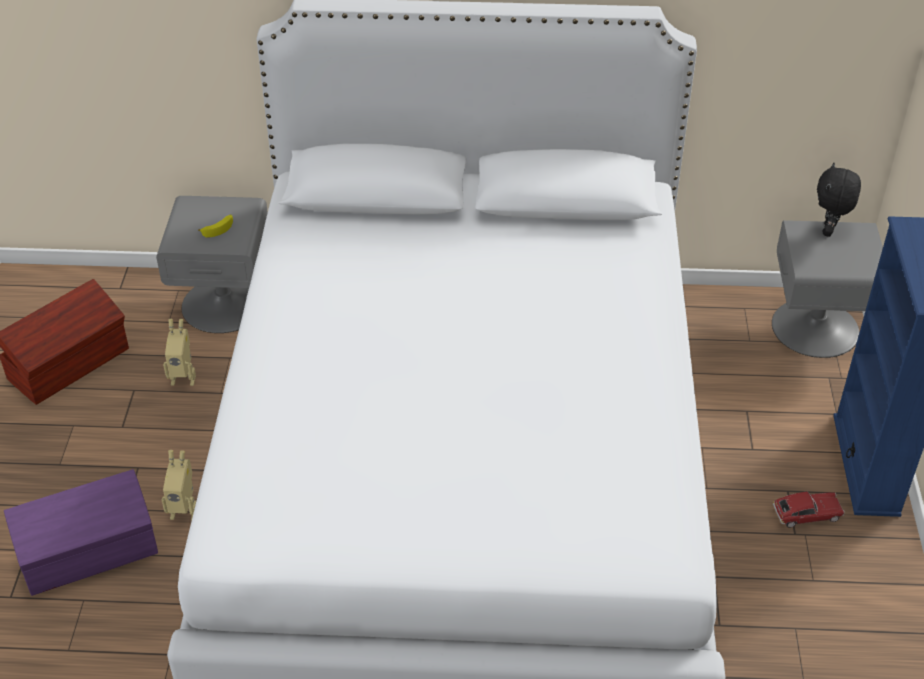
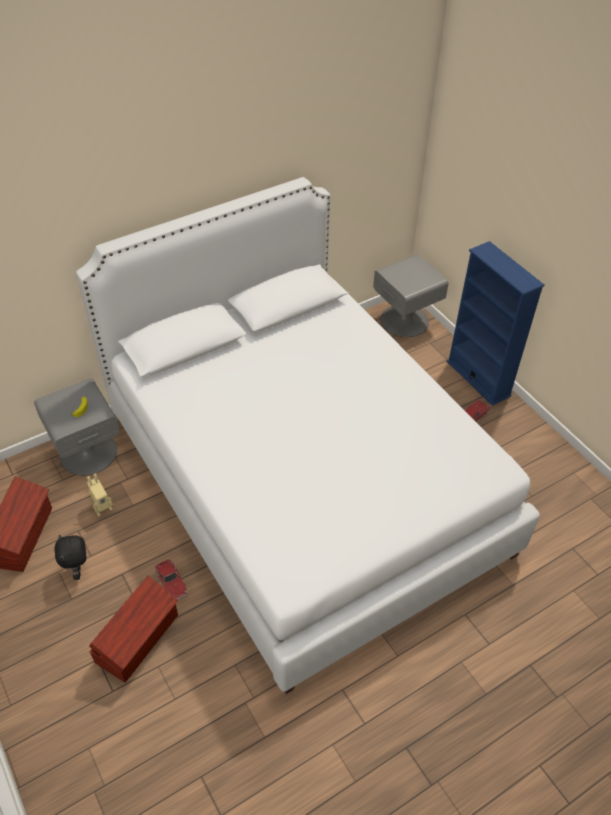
camera: 35 degrees left, 5 degrees up
(90, 554) = (139, 638): purple storage box -> brown storage box
(185, 510) = (171, 582): toy robot -> toy car
(829, 231) = (401, 267): black plush toy -> black plush toy (78, 570)

